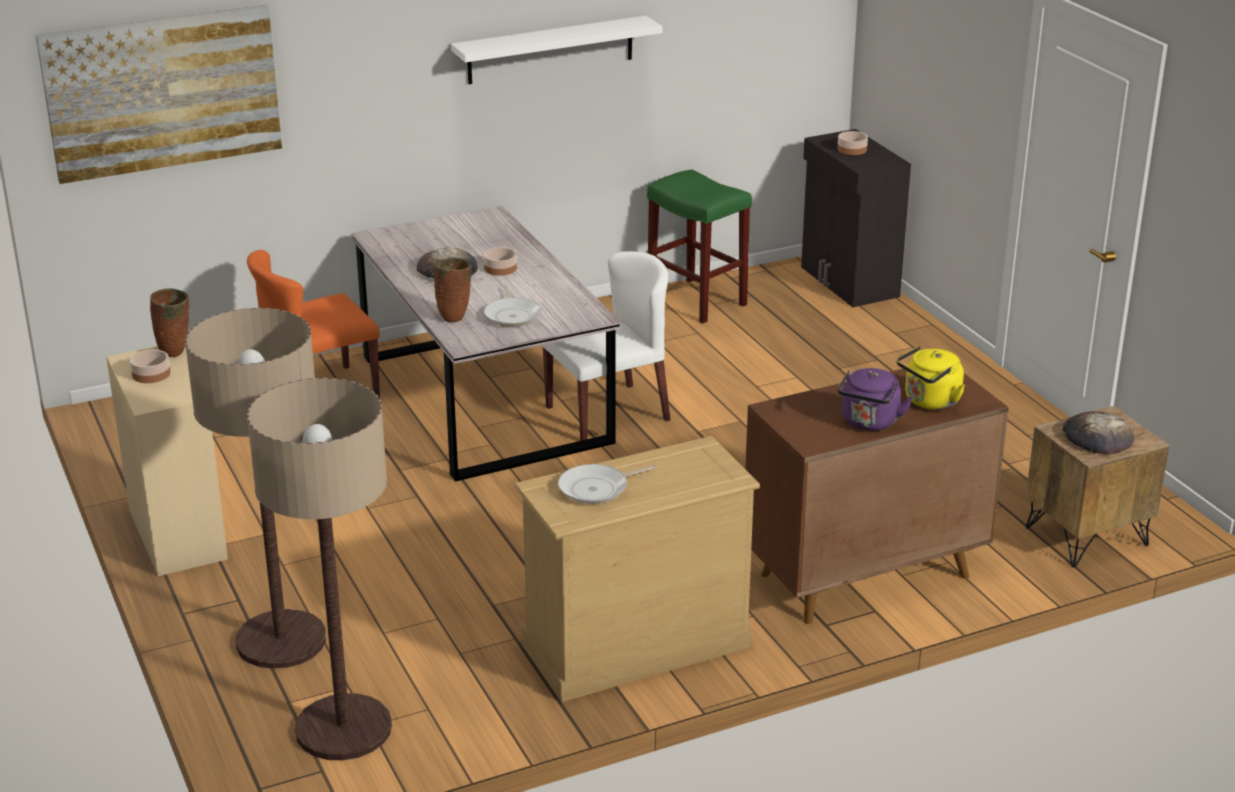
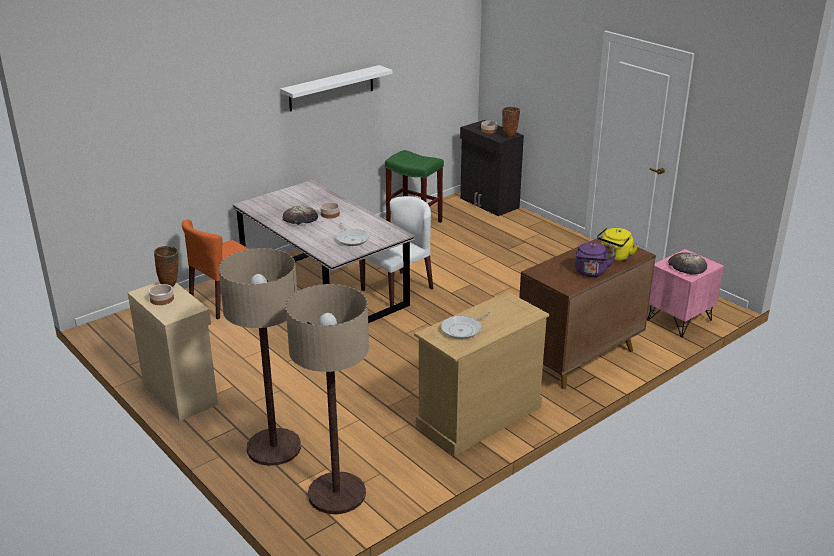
camera: 15 degrees left, 0 degrees up
(162, 92) = (122, 130): picture -> none
(455, 318) = (320, 244): brown vase -> brown vase (510, 135)
(1086, 537) = (679, 320): brown nightstand -> pink nightstand

